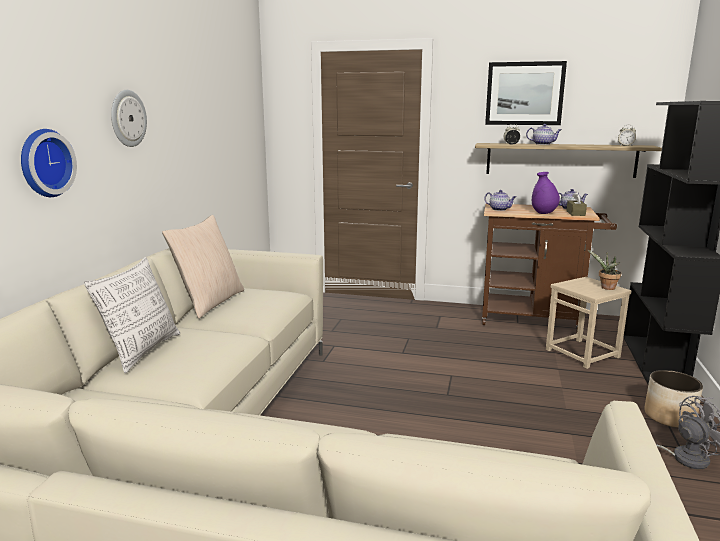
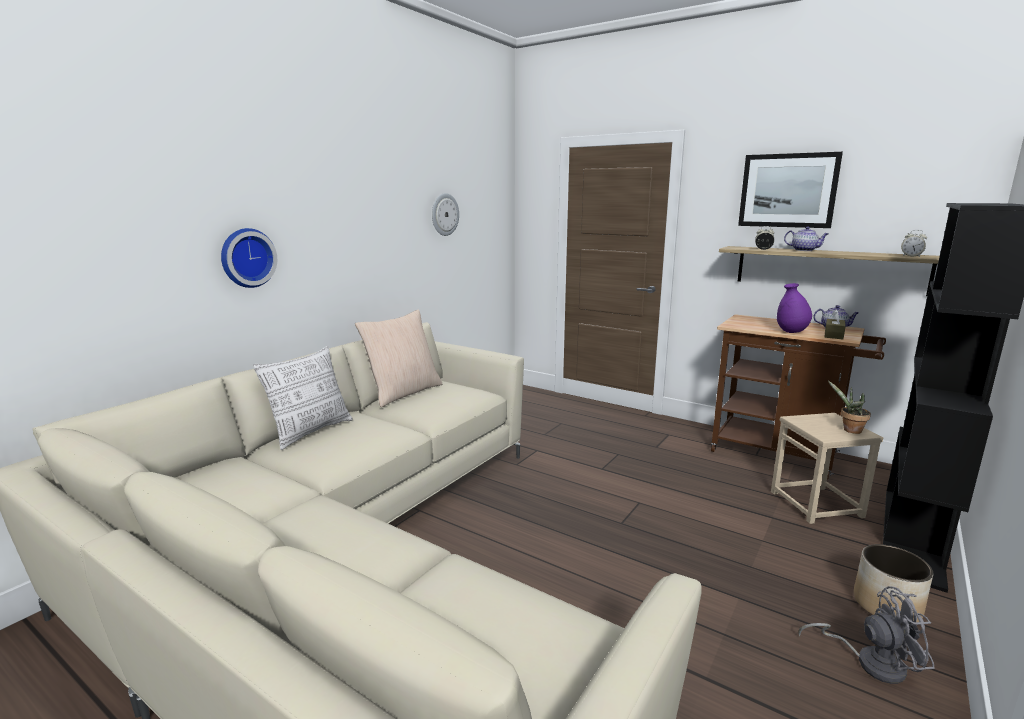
camera: 20 degrees right, 0 degrees up
(127, 118) = (342, 217): wall clock -> wall clock (444, 214)
(499, 209) = (741, 323): teapot -> none

